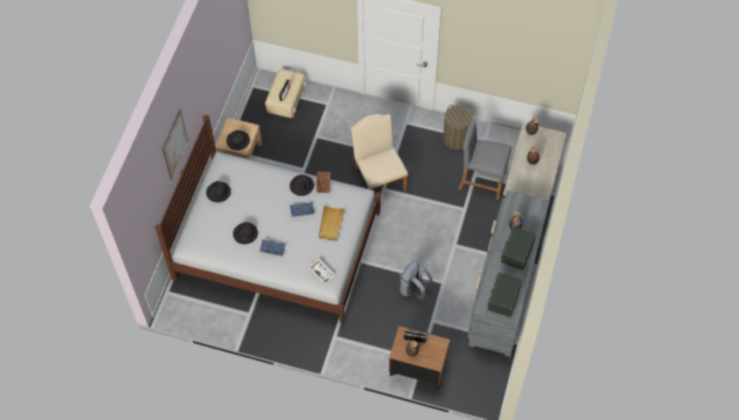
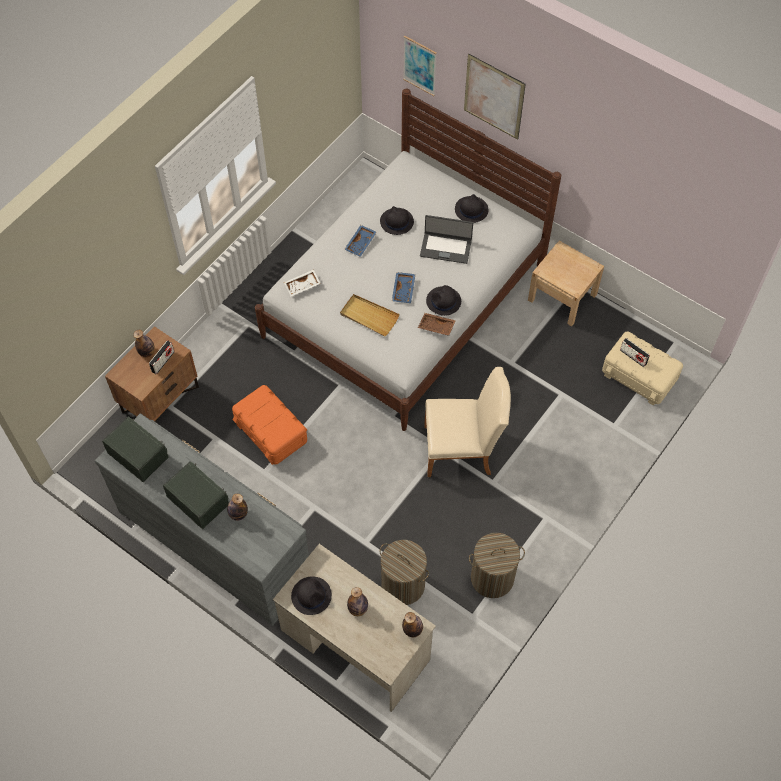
camera: 110 degrees right, 0 degrees up
(152, 204) = (419, 65): none -> picture
(237, 140) = (560, 268): black hat -> black hat (311, 595)
(257, 197) = (446, 247): none -> laptop
(413, 289) = (270, 432): grey backpack -> orange storage box
(482, 181) = (403, 585): grey stool -> laundry basket

